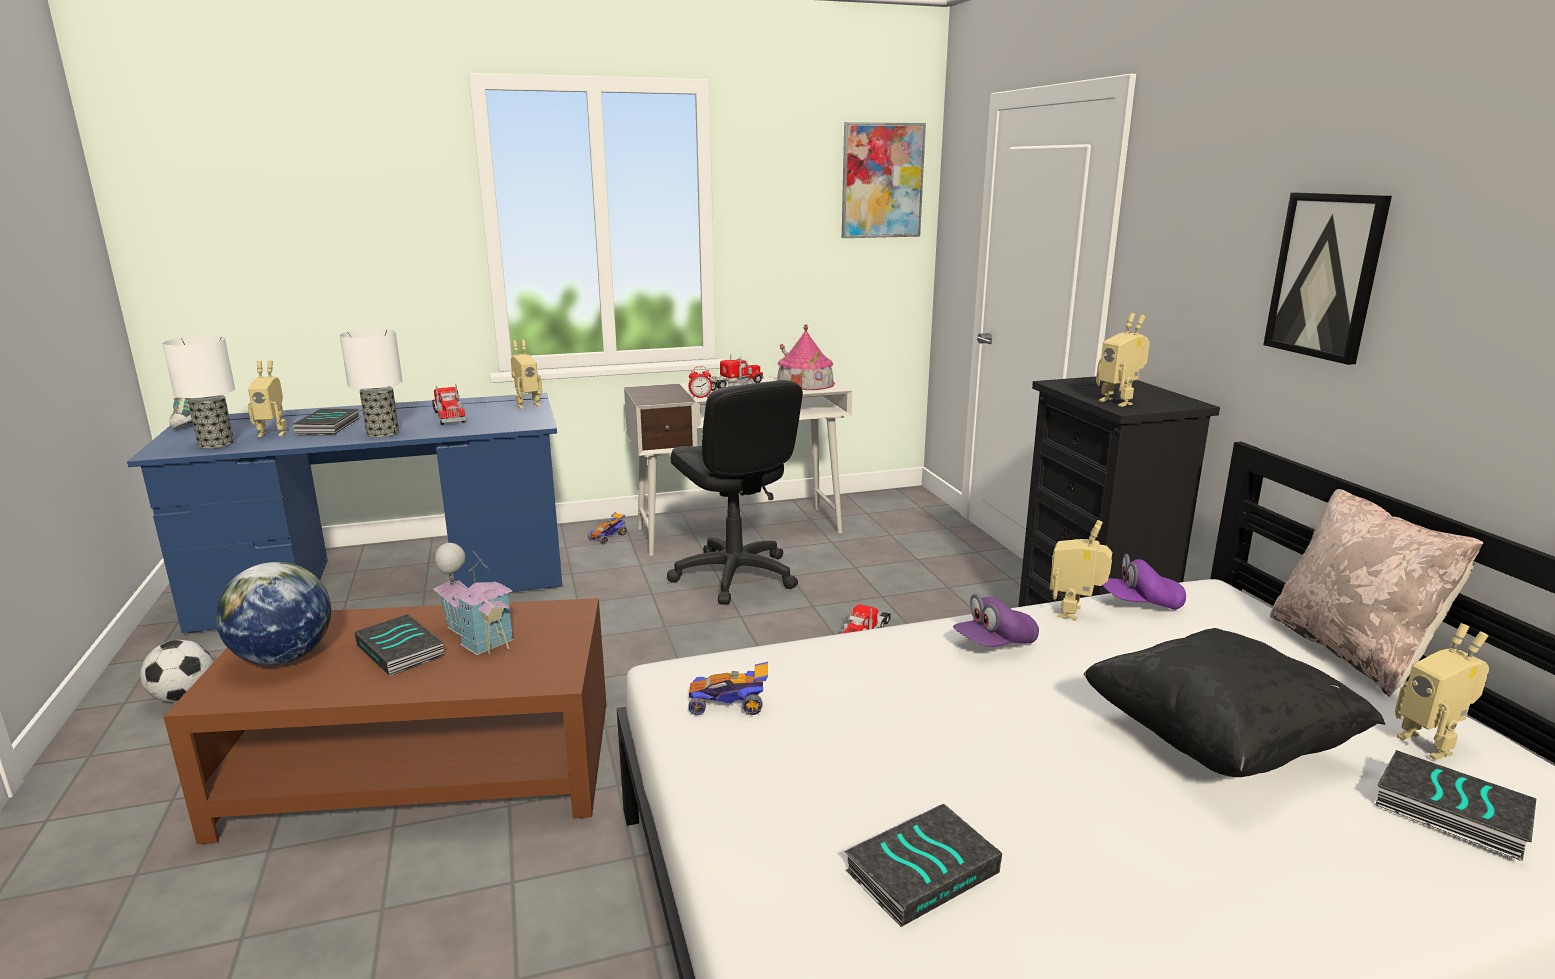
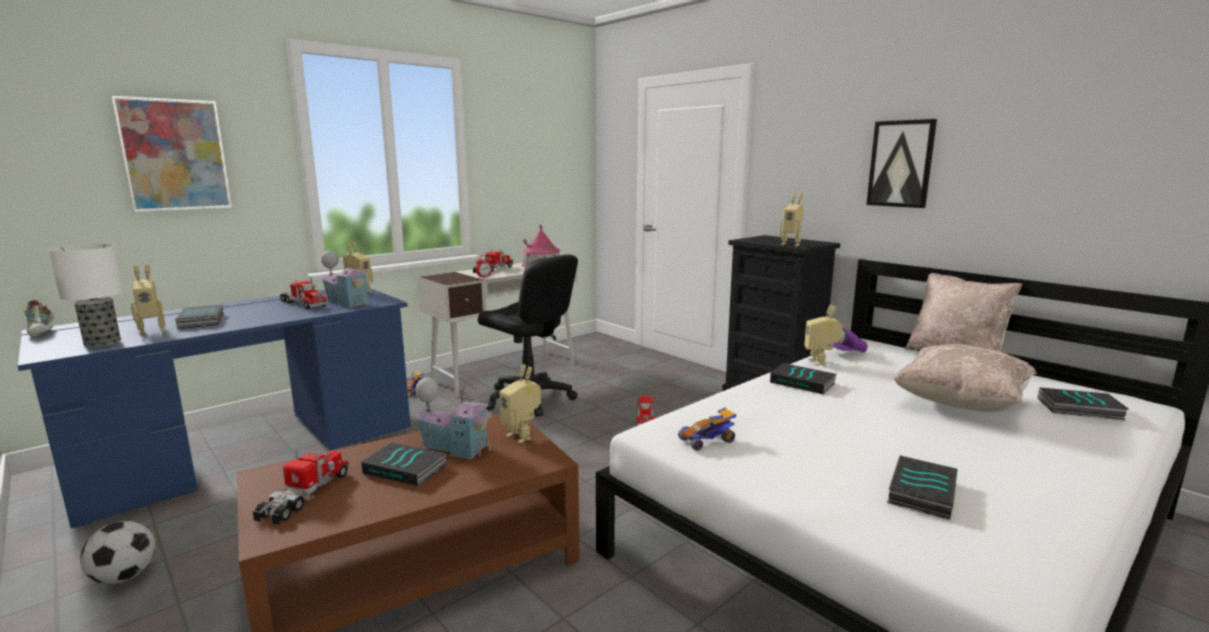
camera: 25 degrees left, 5 degrees down
(283, 658) = (305, 495): globe -> toy truck
(383, 434) = (263, 319): table lamp -> none
(493, 420) = (347, 303): none -> toy house
(882, 181) = (565, 133): picture -> picture (175, 155)
(994, 643) = (803, 383): purple cap -> book
(1216, 743) = (960, 404): black pillow -> beige pillow
(1430, 744) = (1033, 386): toy robot -> toy robot (522, 436)

